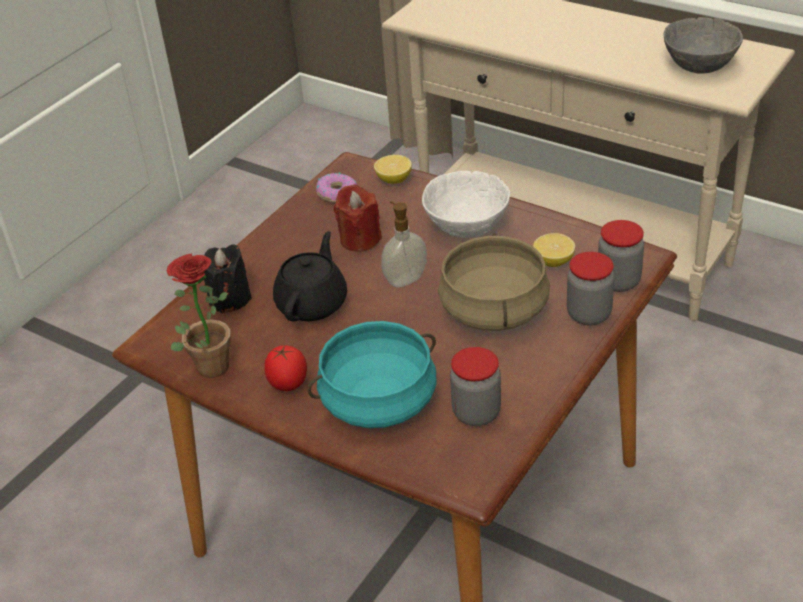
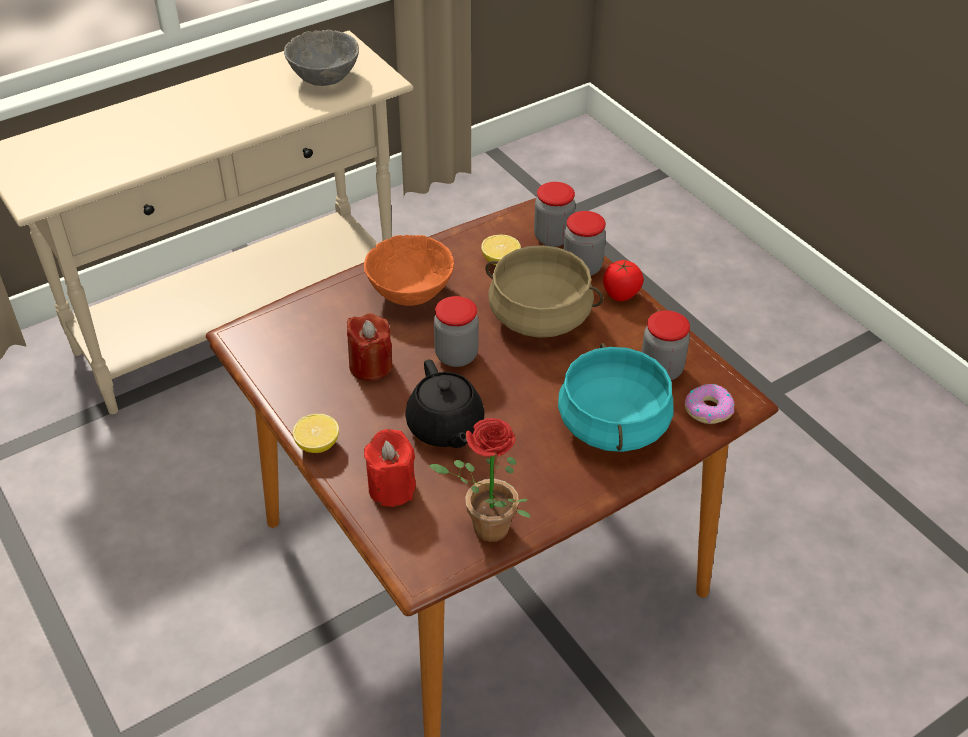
camera: 70 degrees left, 5 degrees up
(229, 299) = (392, 488): black candle -> red candle
(288, 385) = (553, 478): tomato -> tomato (621, 295)
(313, 303) = (445, 427): black teapot -> black teapot turned 150 degrees counterclockwise
(337, 193) = (278, 359): donut -> donut (708, 409)
(394, 180) = (293, 313): lemon -> lemon (317, 445)
(405, 279) = (456, 355): soap dispenser -> jar
(466, 227) = (410, 292): white bowl -> orange bowl

